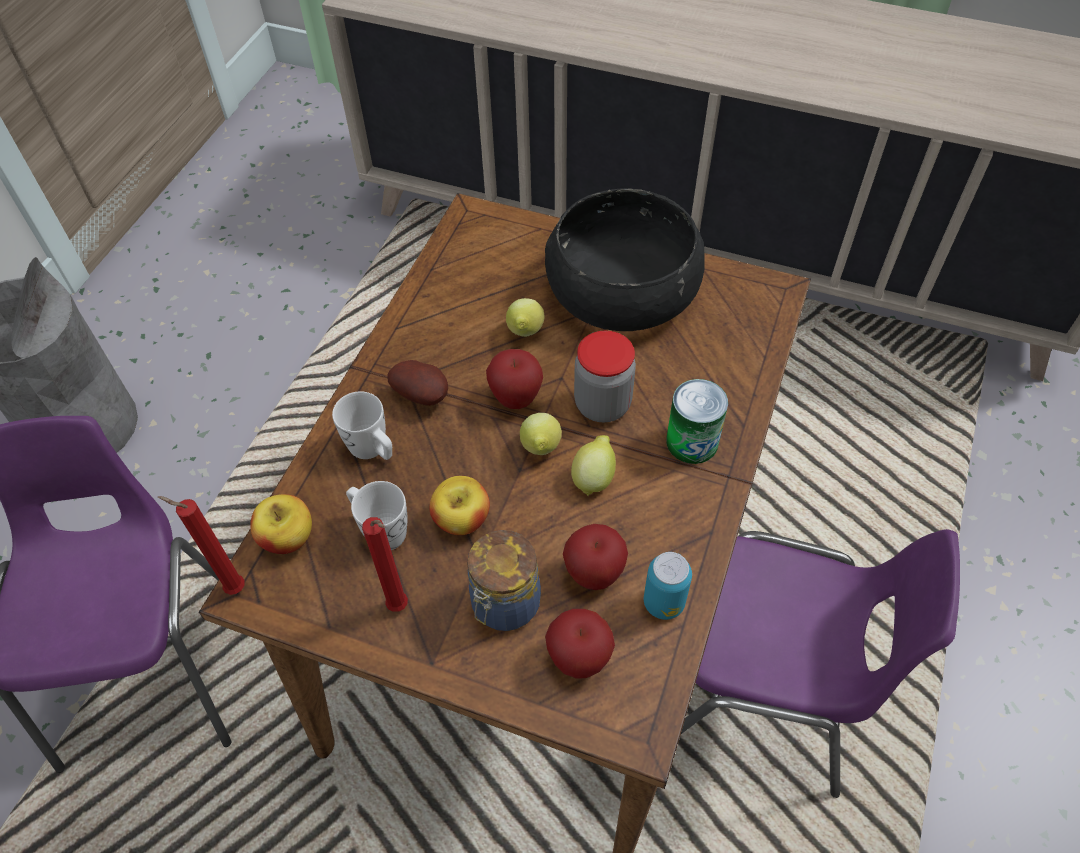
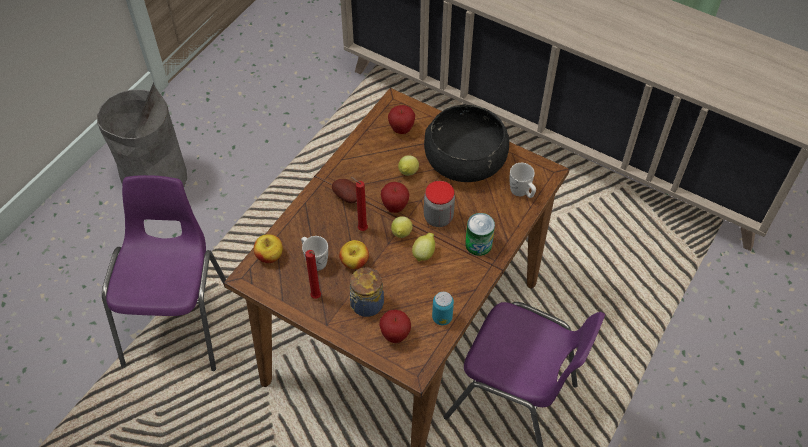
camera: 10 degrees right, 0 degrees up
(232, 588) = (240, 274): red candle -> red candle (361, 228)
(373, 449) = (318, 220): white mug -> white mug (522, 192)
(594, 574) = (412, 299): apple -> apple (401, 129)

